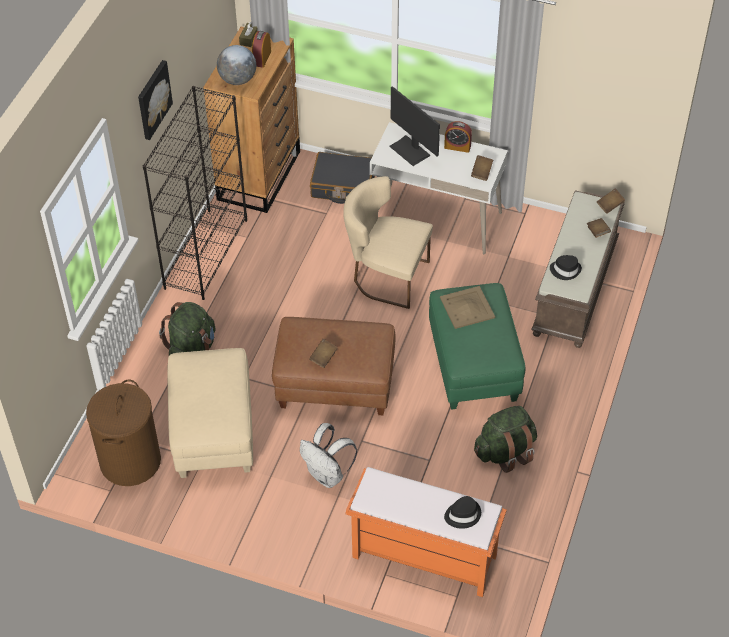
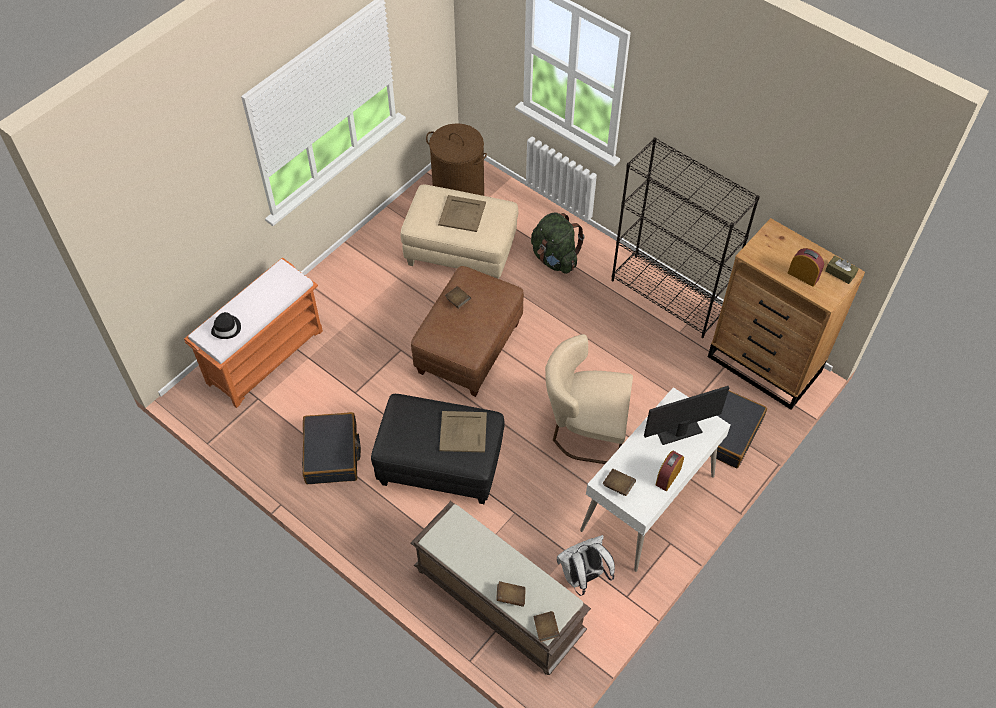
camera: 110 degrees right, 5 degrees up
(153, 99) = (700, 120): picture -> none
(206, 390) = (462, 213): none -> beige tray
(237, 80) = (773, 247): globe -> none
(328, 475) = (378, 316): white backpack -> white backpack (583, 577)
(385, 276) = (584, 430): beige chair -> beige chair turned 120 degrees counterclockwise
(474, 366) = (439, 466): green ottoman -> black ottoman
(505, 452) = (332, 454): green backpack -> black suitcase
(565, 270) = (470, 539): black hat -> none

